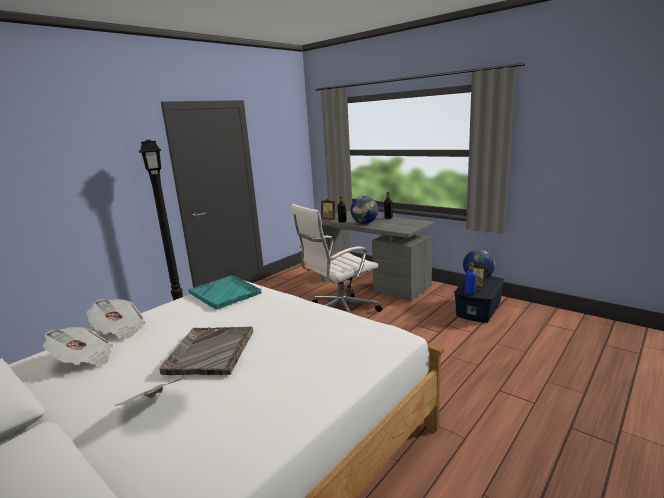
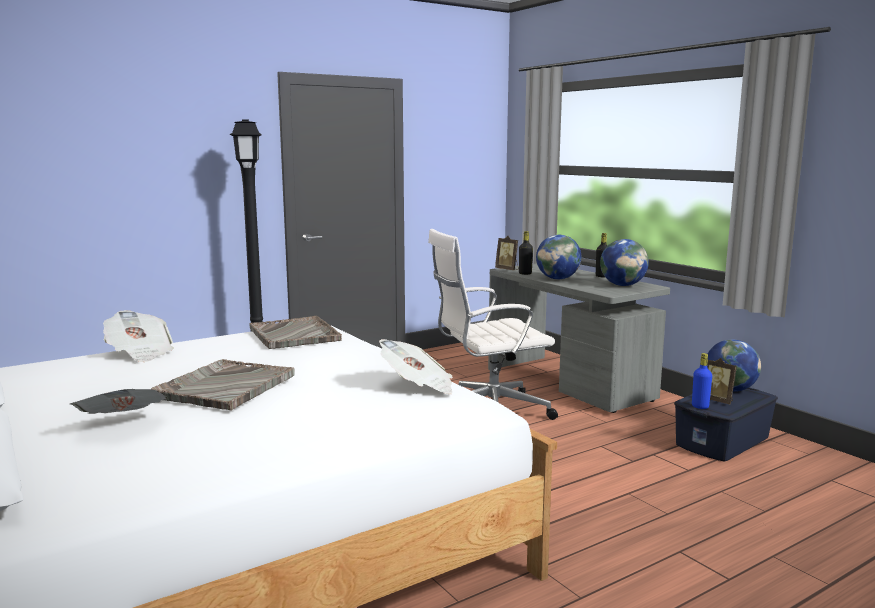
camera: 15 degrees right, 5 degrees down
(84, 360) = (81, 373): newspaper -> newspaper (418, 386)
(225, 293) = (294, 335): turquoise tray -> grey tray
(406, 223) = (622, 285): none -> globe

